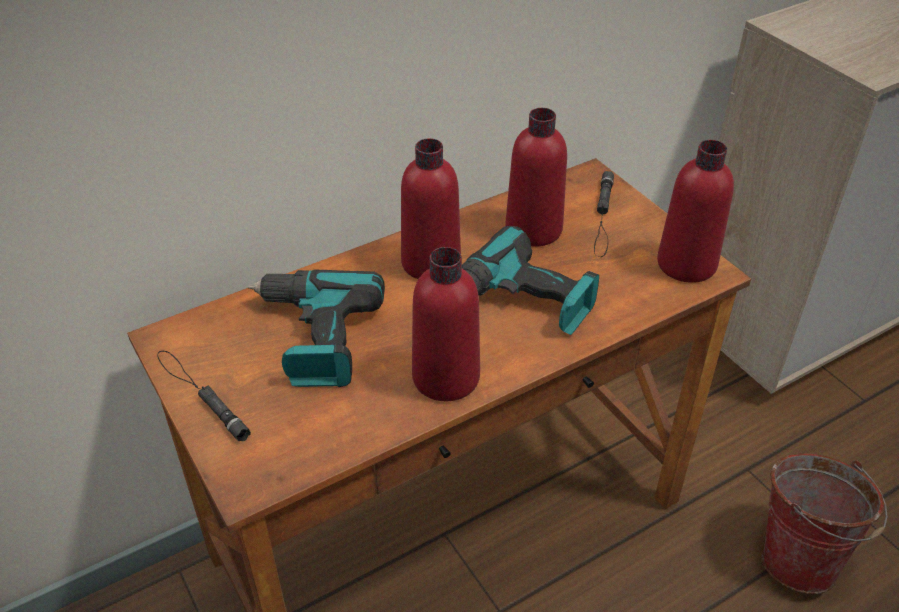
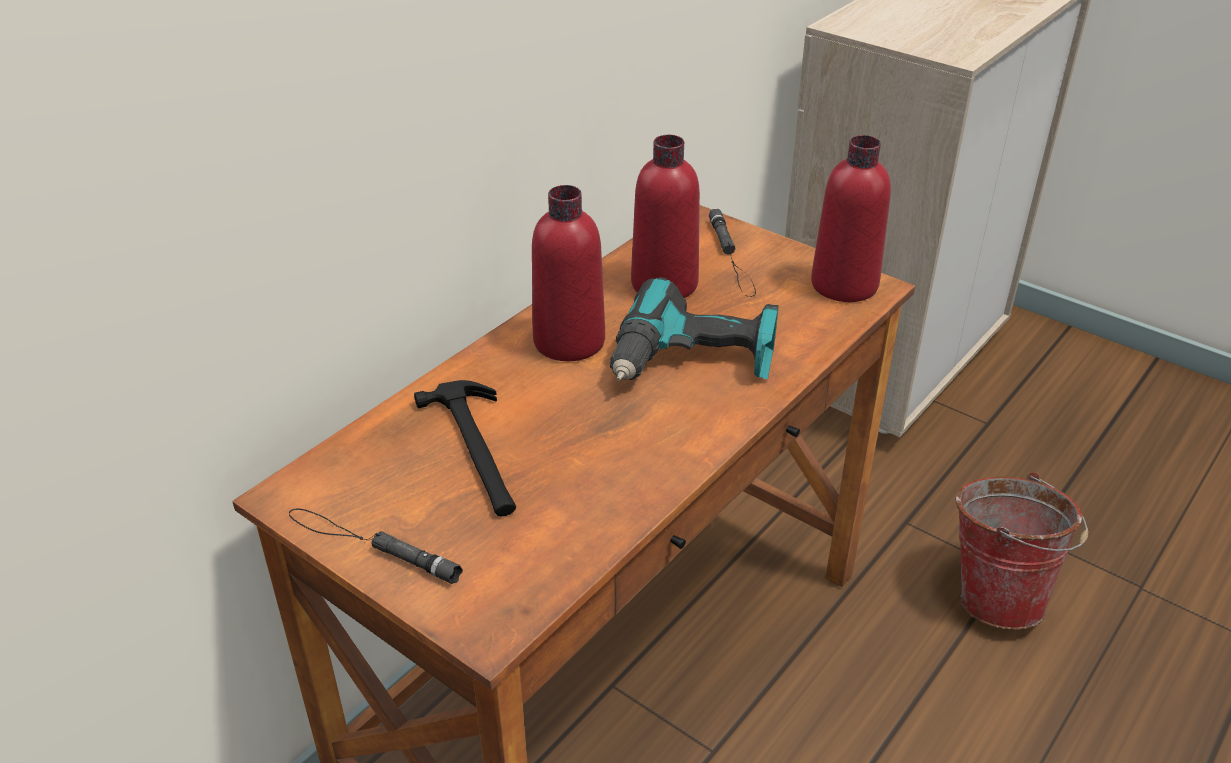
camera: 20 degrees left, 5 degrees down
(314, 338) = (478, 450): power drill -> hammer
(446, 377) = (656, 455): red bottle -> none

